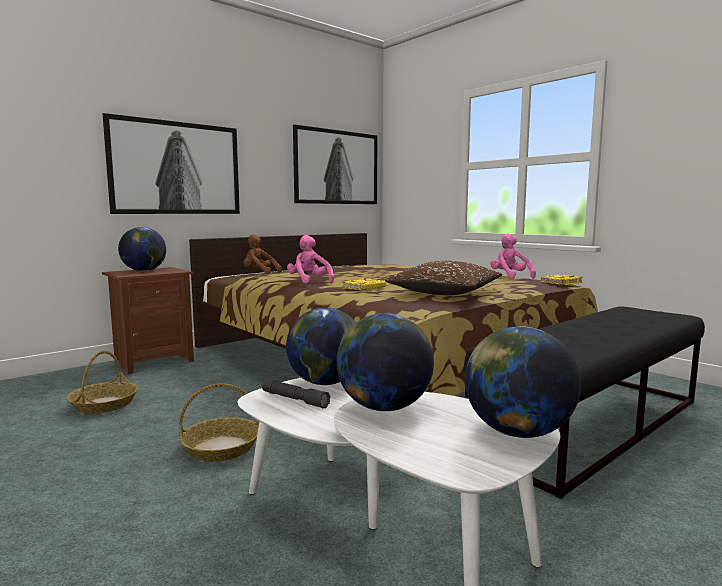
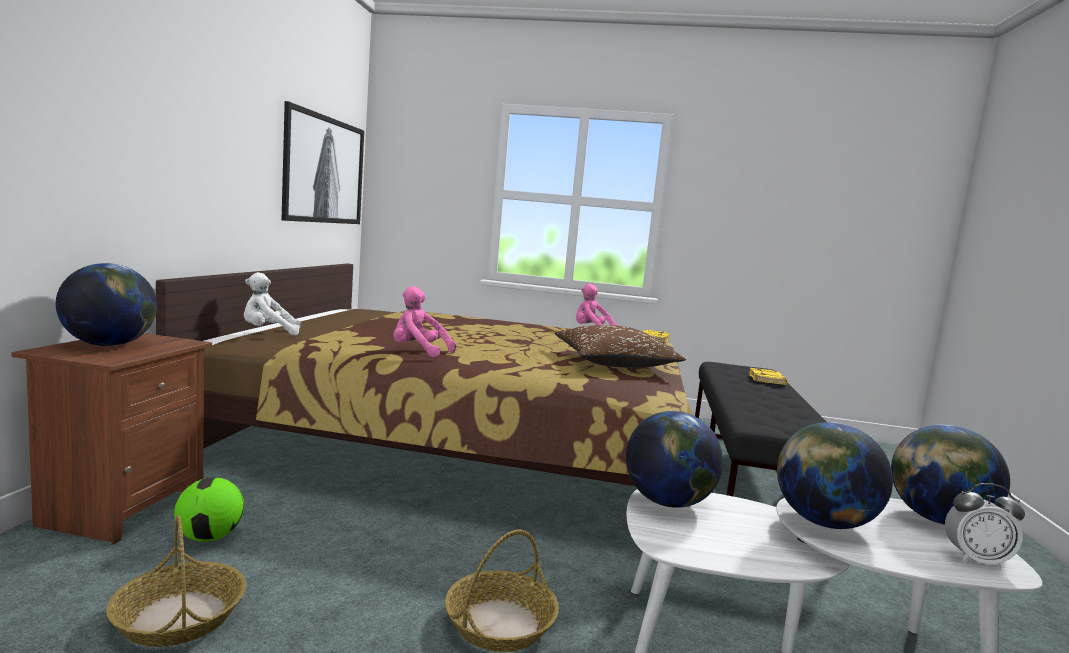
camera: 40 degrees left, 0 degrees up
(165, 379) = (209, 537): none -> football
(176, 168) = (138, 153): picture -> none
(259, 273) = (268, 333): brown plush toy -> white plush toy
(294, 399) = (695, 534): grey flashlight -> none
(364, 288) = (517, 360): yellow book -> yellow book (767, 380)
(458, 458) = (975, 560): none -> alarm clock

